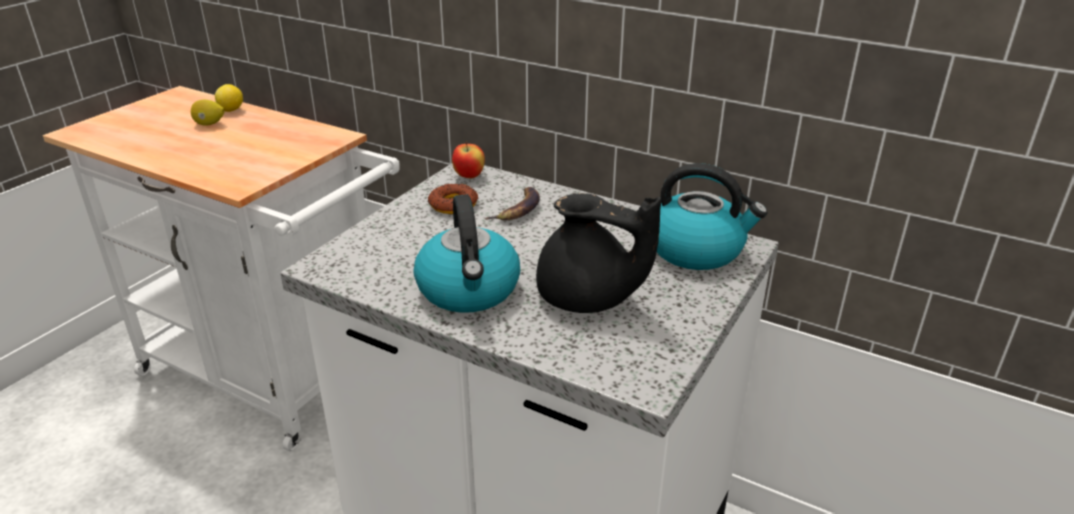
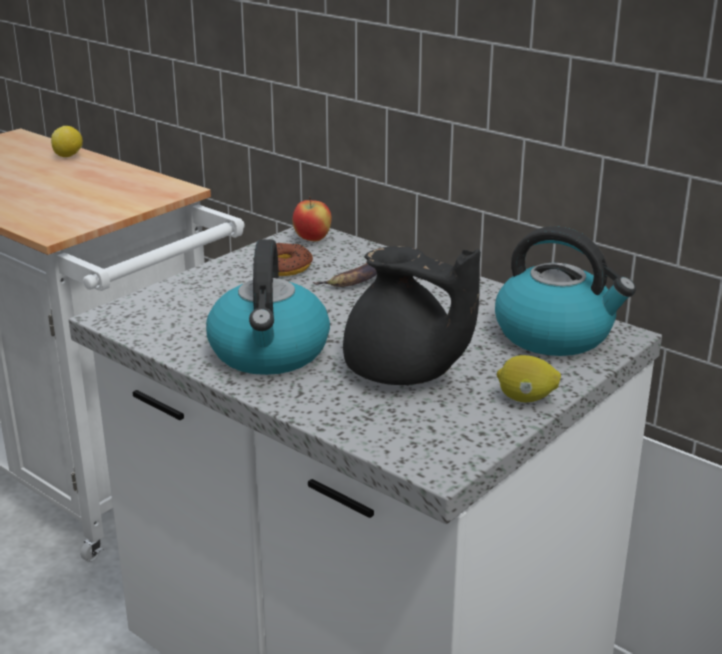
camera: 10 degrees right, 5 degrees down
(209, 124) = (40, 168): lemon -> lemon (526, 399)

